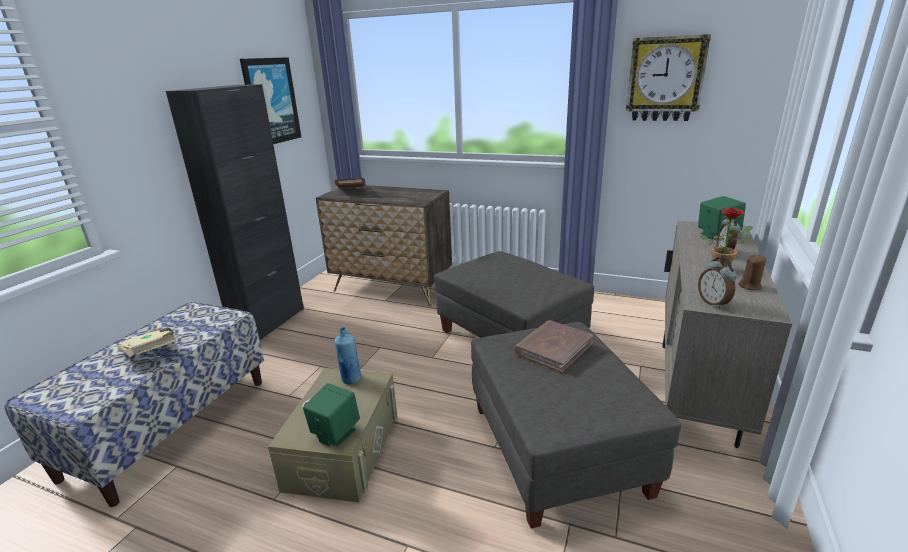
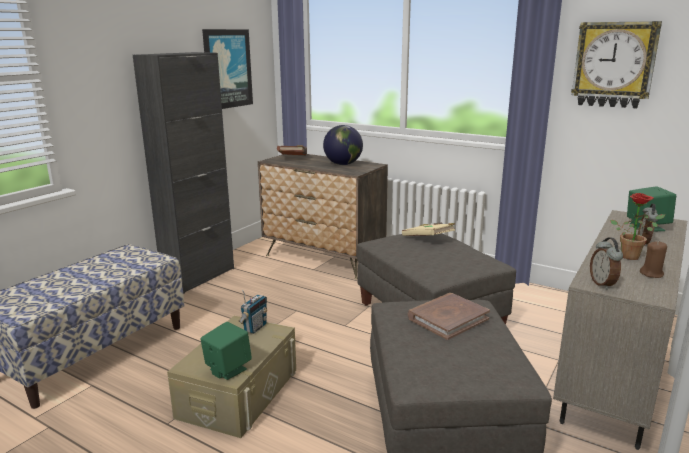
camera: 10 degrees right, 5 degrees down
(151, 353) = (86, 280): beige book -> beige book (428, 239)
(351, 379) = (255, 327): blue bottle -> radio
(405, 193) = (343, 164): none -> globe

